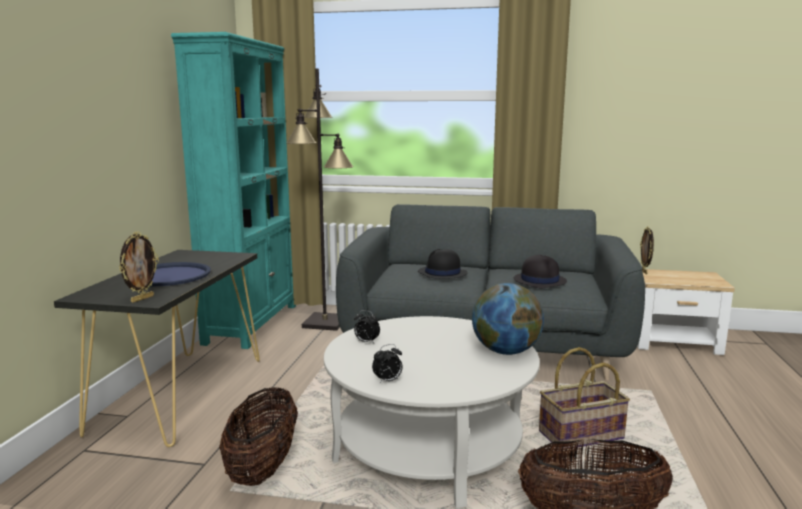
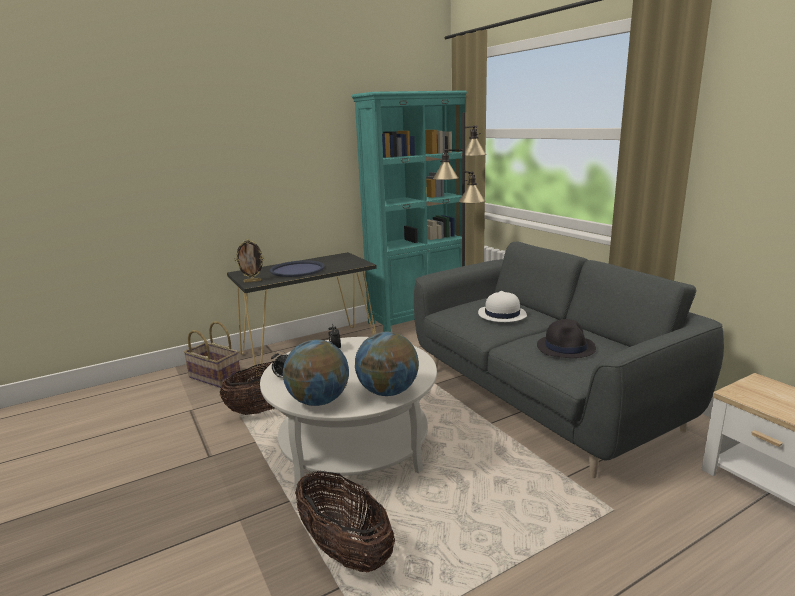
camera: 50 degrees right, 5 degrees up
(442, 273) = (501, 314): black hat -> white hat
(476, 381) = (319, 401): none -> globe
(581, 436) = (461, 501): basket -> basket (214, 378)
(644, 272) = (754, 380): picture frame -> none

